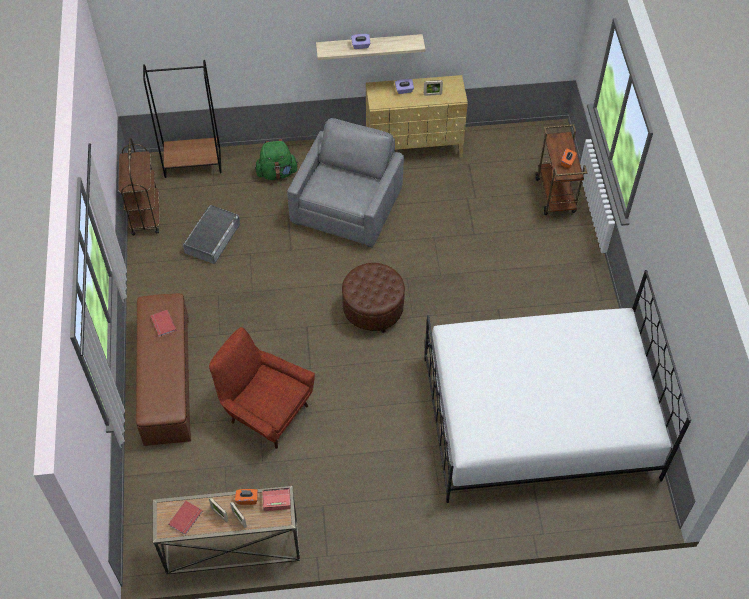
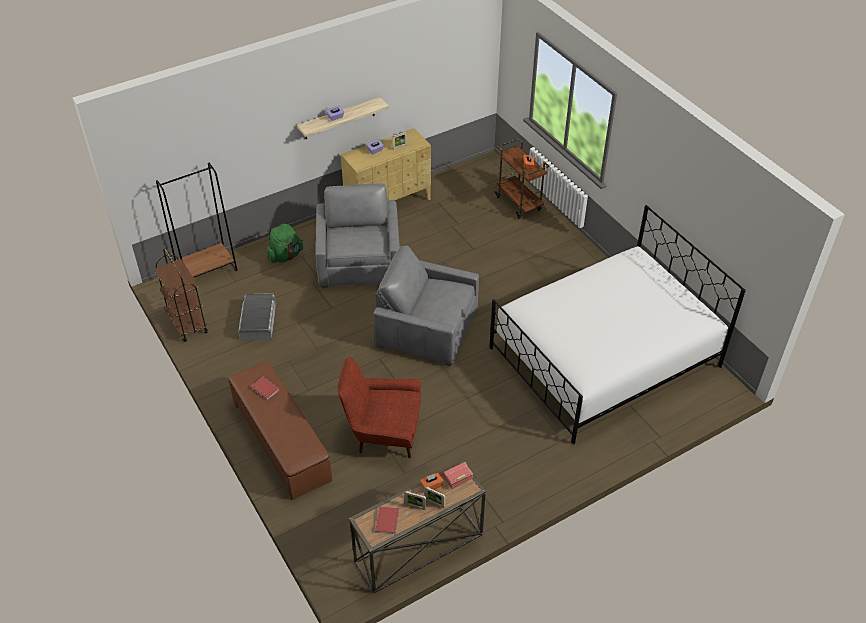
camera: 25 degrees left, 10 degrees down
(373, 310) = (427, 328): brown ottoman -> grey armchair

